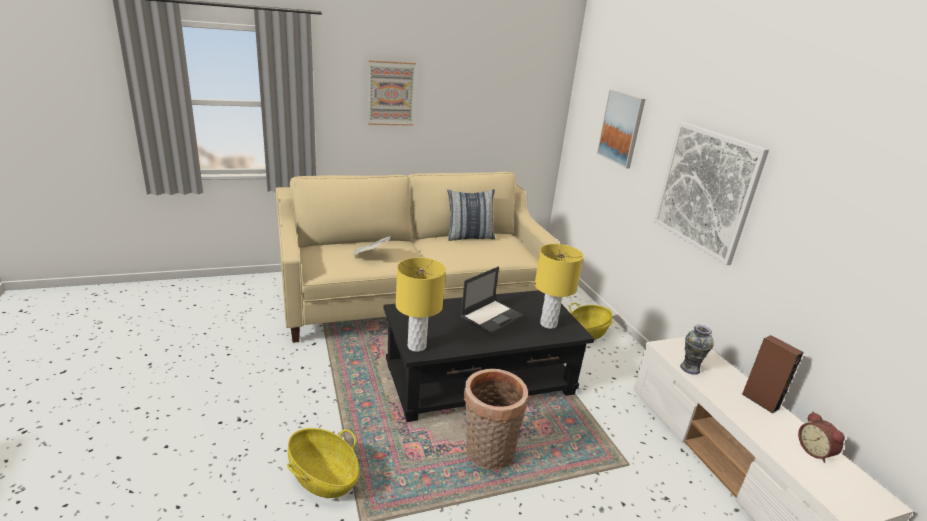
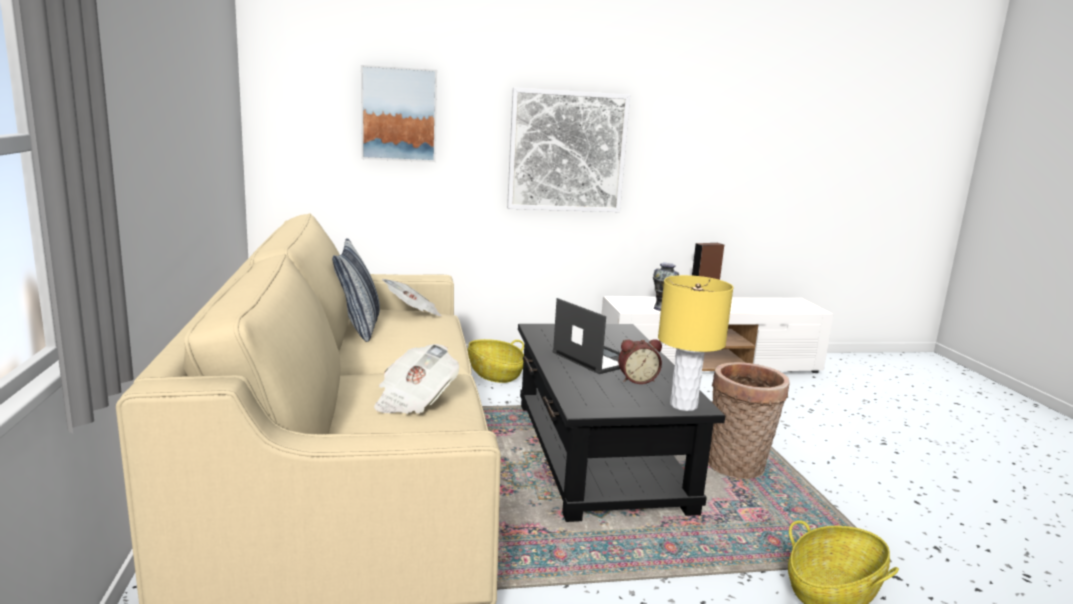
camera: 80 degrees left, 10 degrees down
(391, 93) = (141, 94): picture -> none
(509, 248) = (413, 313): none -> newspaper
(548, 324) = (607, 336): yellow table lamp -> none
(815, 451) = (758, 302): alarm clock -> alarm clock (637, 380)

